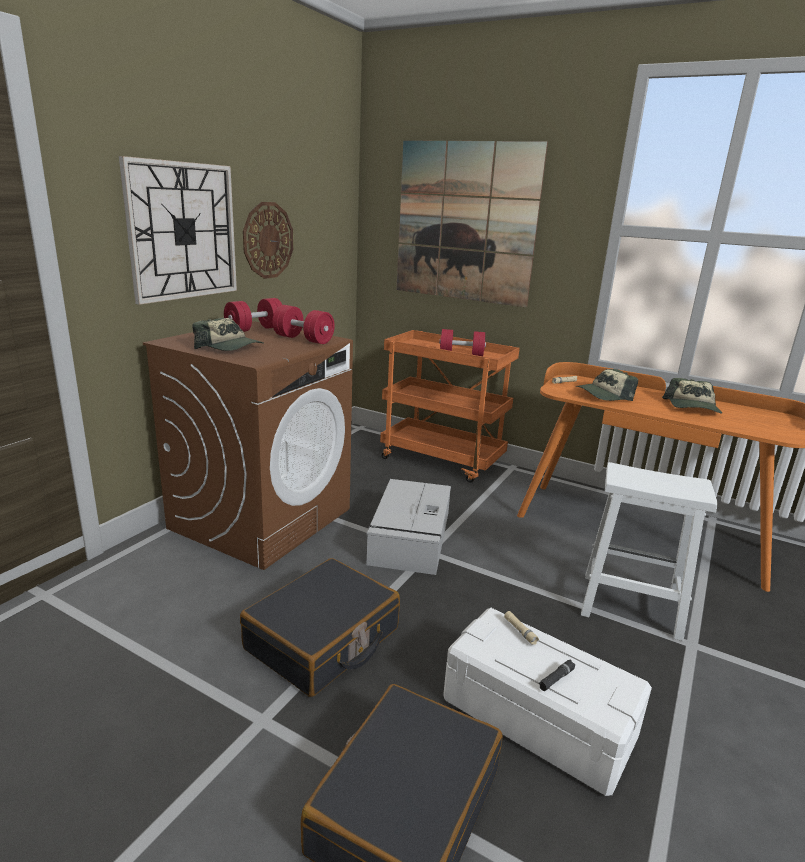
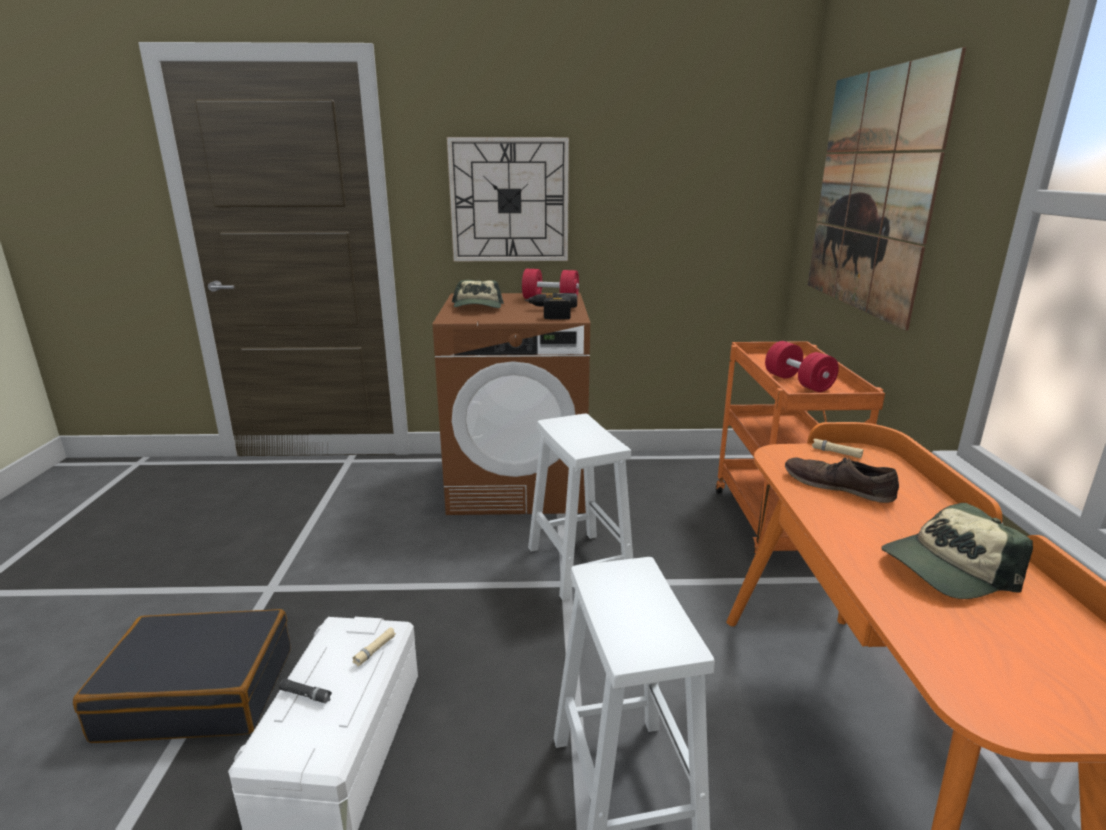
camera: 60 degrees right, 0 degrees up
(268, 240) = (622, 212): wall clock -> none
(303, 339) = (550, 313): red dumbbell -> power drill
(323, 640) = (376, 577): black suitcase -> none
(410, 538) = (578, 563): grey storage box -> white stool
(604, 395) = (837, 486): cap -> brown shoe

